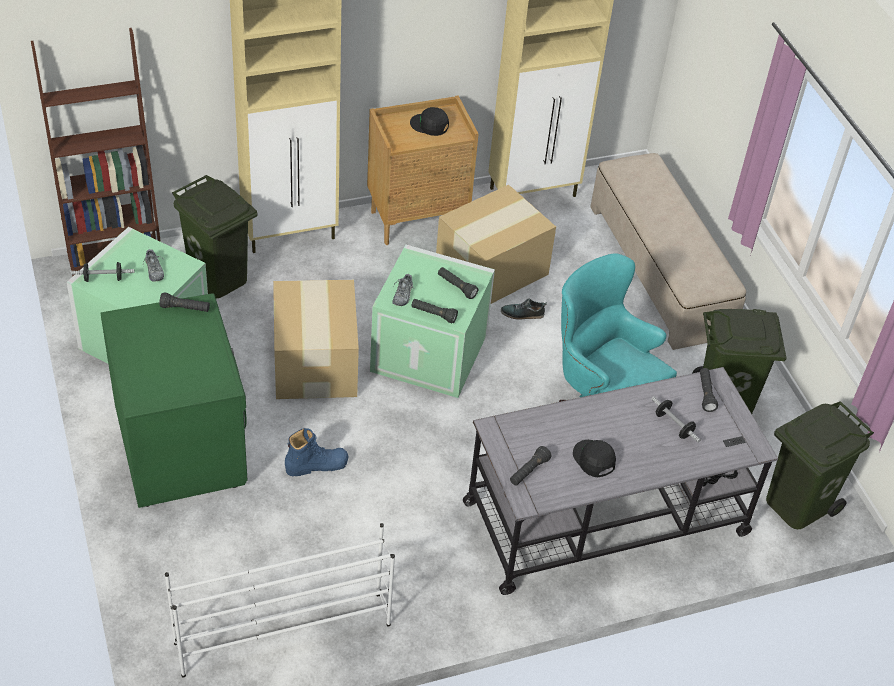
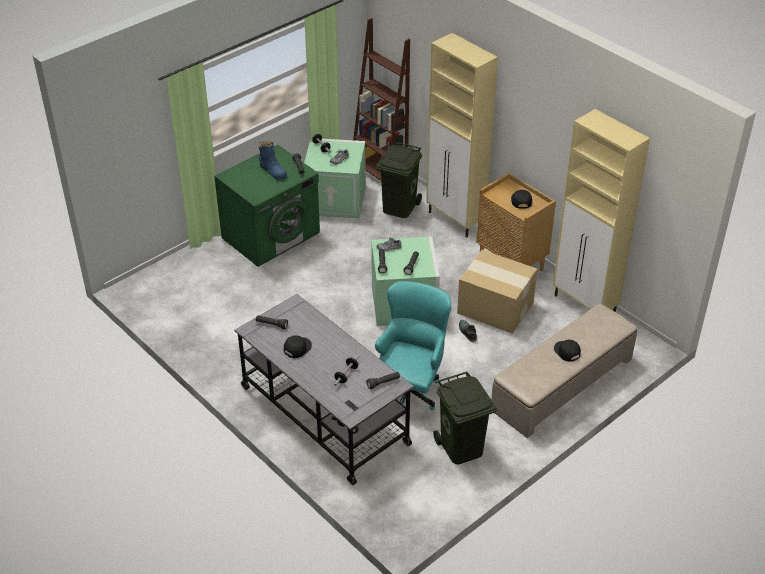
camera: 70 degrees right, 5 degrees down
(282, 633) = (173, 313): white shoe rack -> none
(314, 363) = (362, 263): cardboard box -> none
(316, 465) = (289, 288): blue boot -> blue boot (273, 171)
(673, 223) = (567, 351): none -> black cap
(797, 503) = (396, 505): green trash can -> none

